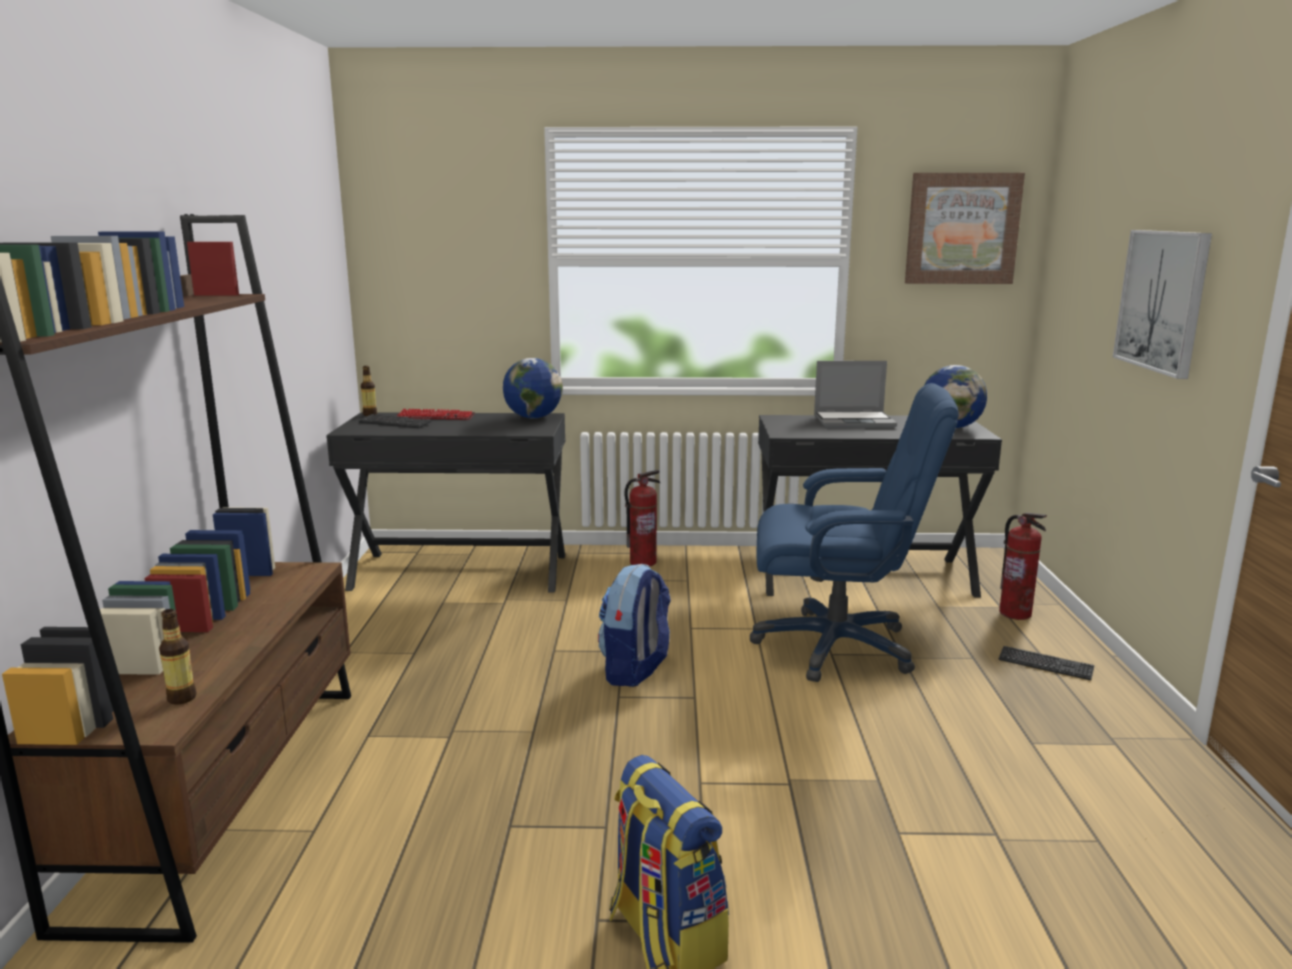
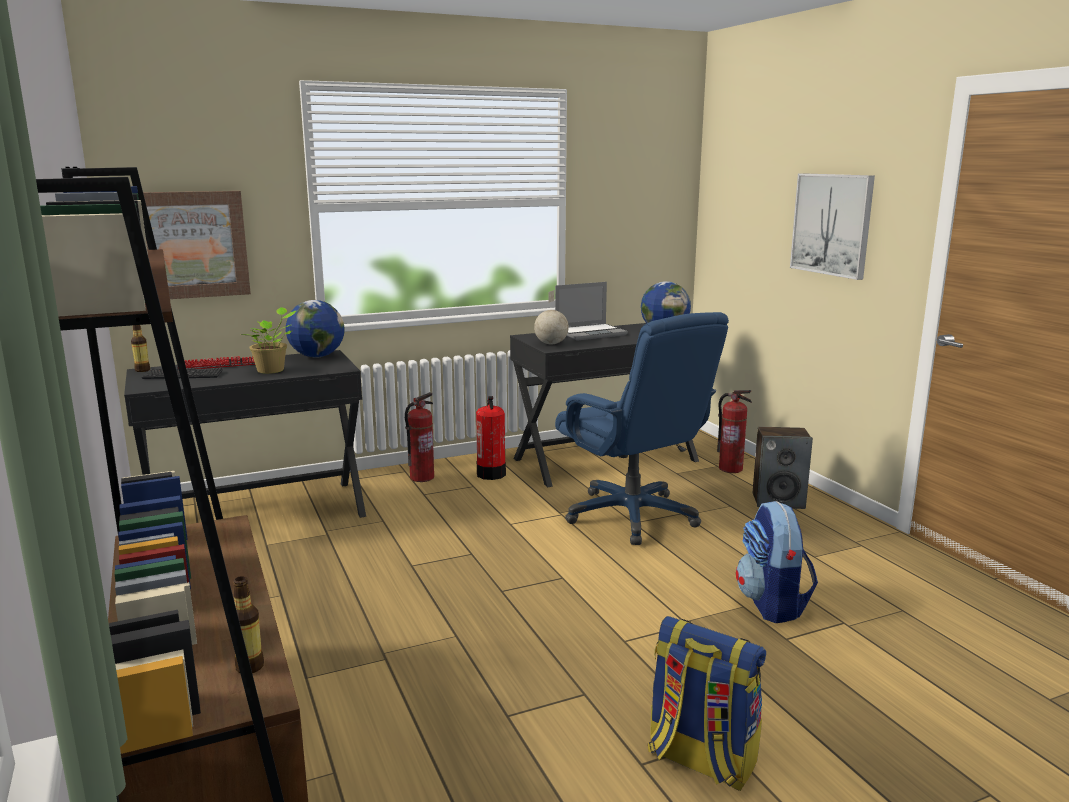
camera: 25 degrees left, 0 degrees up
(475, 427) = (273, 370): none -> potted plant
(635, 671) = (497, 567): backpack -> backpack (772, 604)
(718, 570) = (491, 474): none -> fire extinguisher
(790, 429) = (550, 344): none -> globe
(837, 646) = (633, 516): blue office chair -> blue office chair turned 75 degrees clockwise
(962, 229) = (645, 173): picture -> picture (190, 244)
(1045, 665) = (778, 501): keyboard -> speaker

